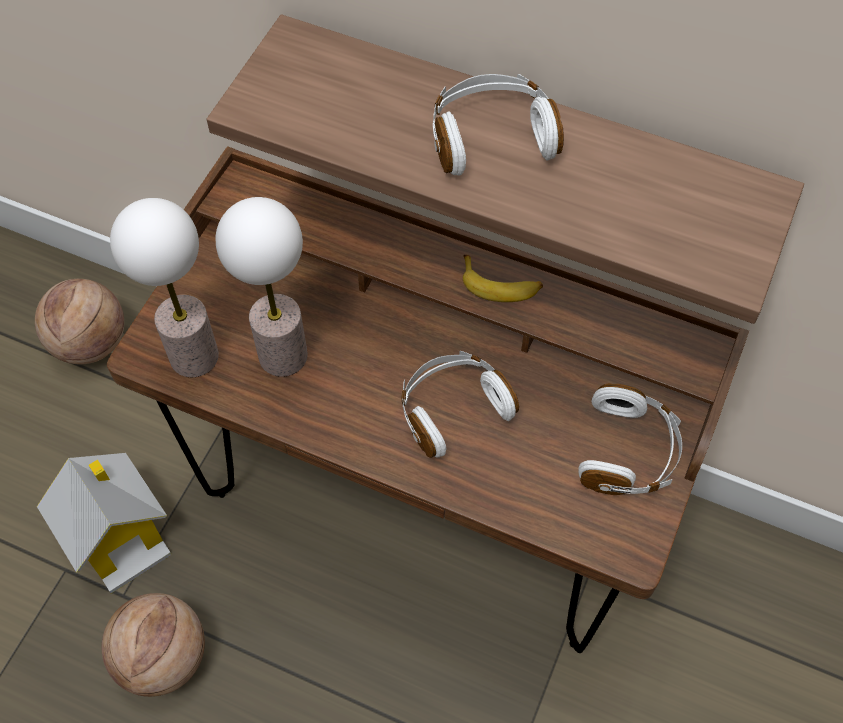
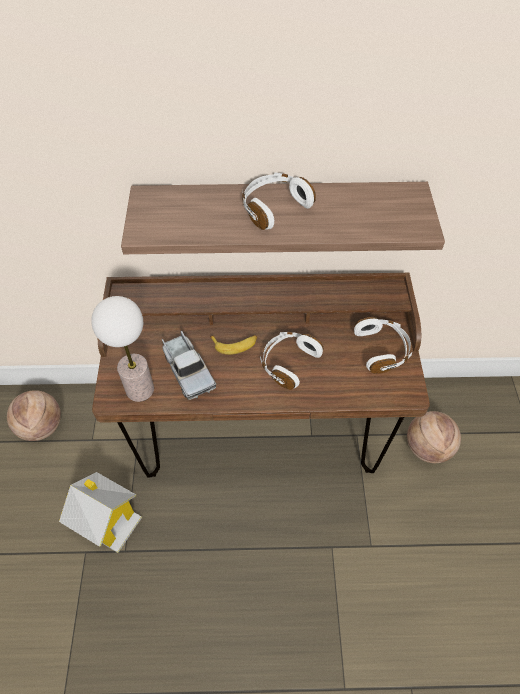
camera: 25 degrees left, 5 degrees down
(163, 657) = (164, 573): basketball -> basketball (427, 448)
(283, 355) = (188, 370): table lamp -> toy truck
(500, 285) = (284, 294): banana -> banana (235, 344)

